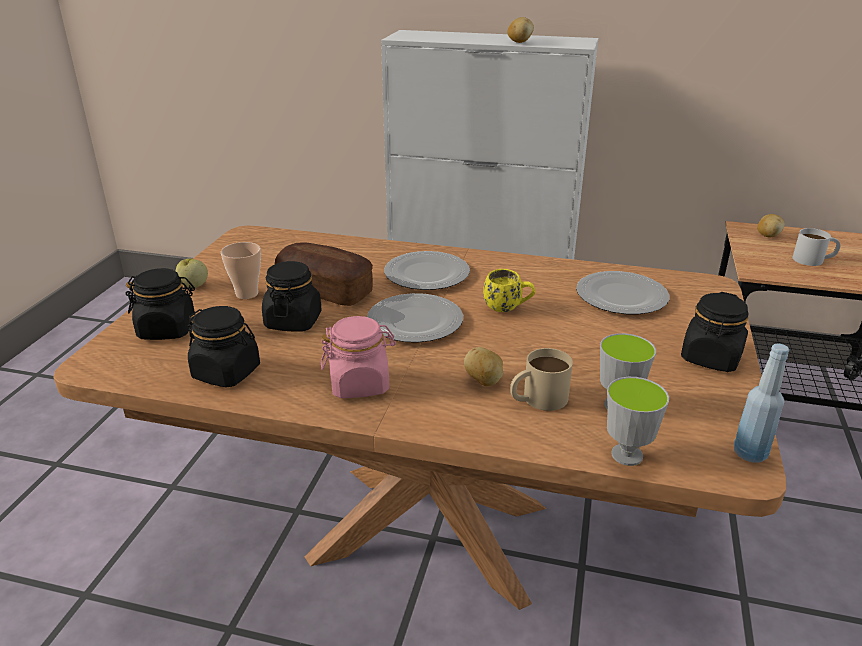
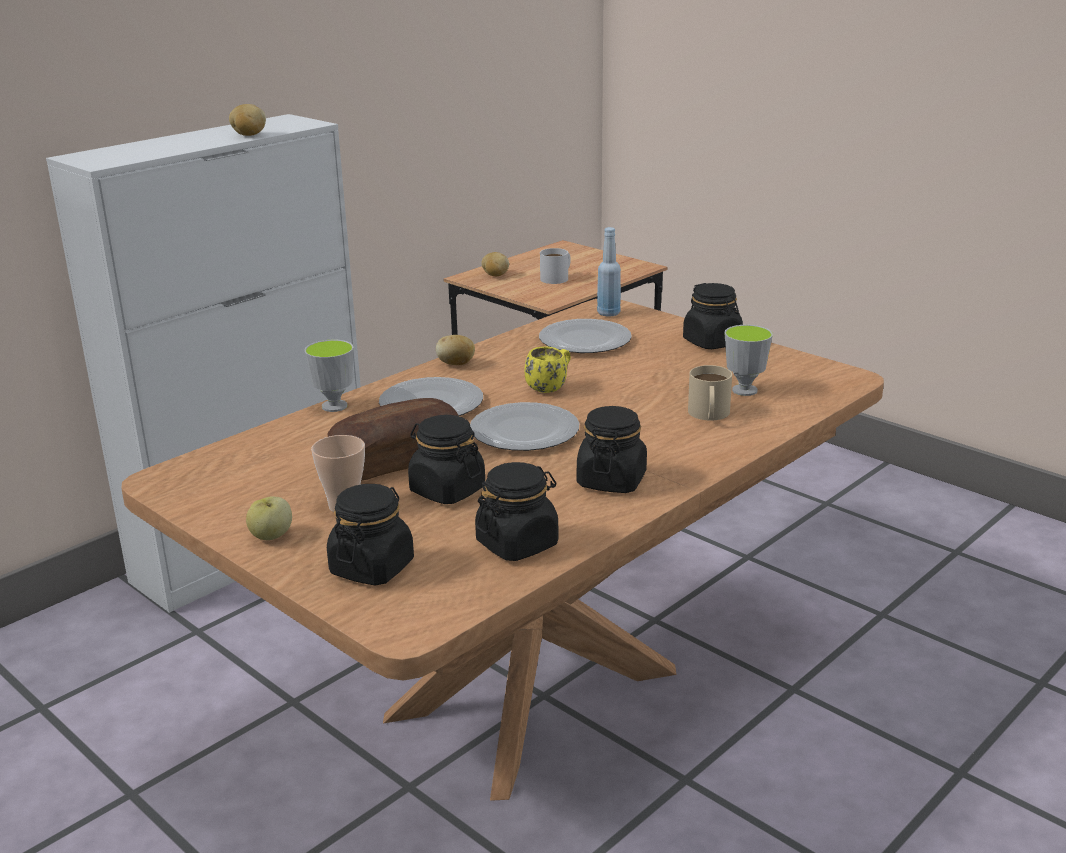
camera: 60 degrees left, 5 degrees down
(359, 384) = (611, 480): pink jar -> black jar
(484, 381) = (662, 428): potato -> potato (456, 364)
(627, 455) = (807, 406): cup -> cup (334, 406)
(750, 453) = (835, 370): blue bottle -> blue bottle (608, 313)

